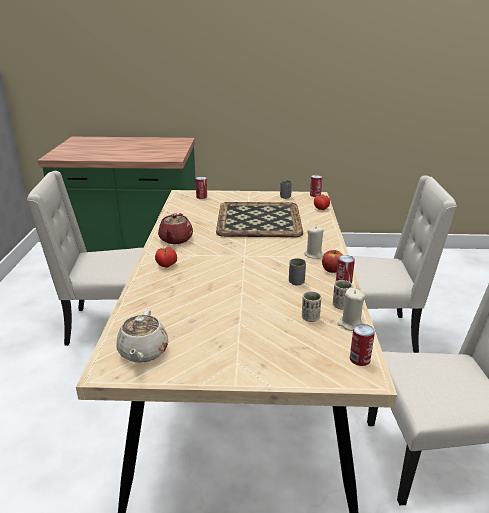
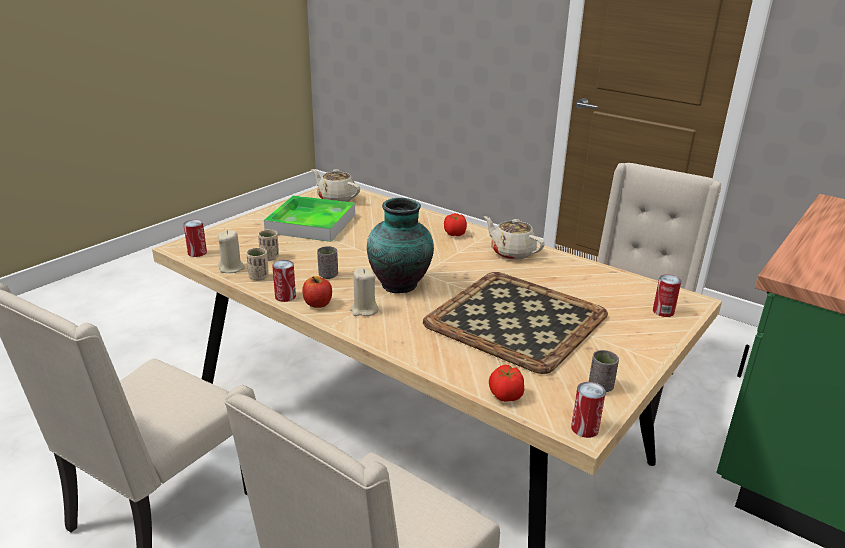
camera: 125 degrees right, 0 degrees up
(175, 239) = (511, 252): red teapot -> beige teapot
(223, 333) = (311, 223): none -> tray
(269, 256) = (401, 284): none -> vase

